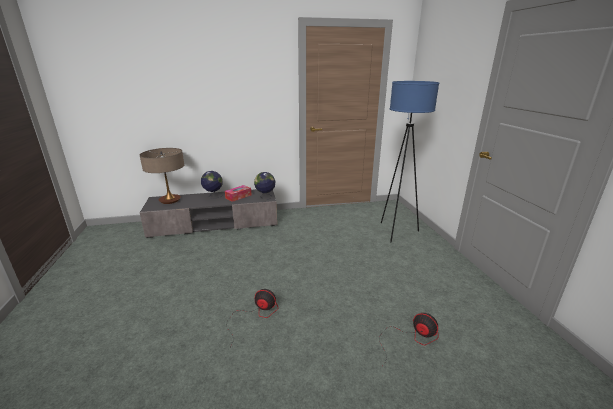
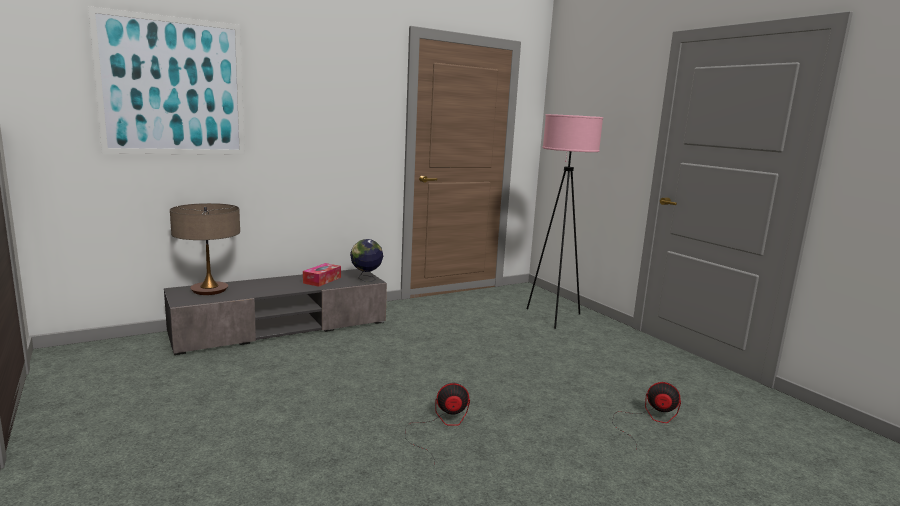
camera: 20 degrees left, 10 degrees down
(138, 76) = (173, 87): none -> picture
(213, 196) = (280, 282): globe -> none
(396, 232) = (553, 317): blue floor lamp -> pink floor lamp

